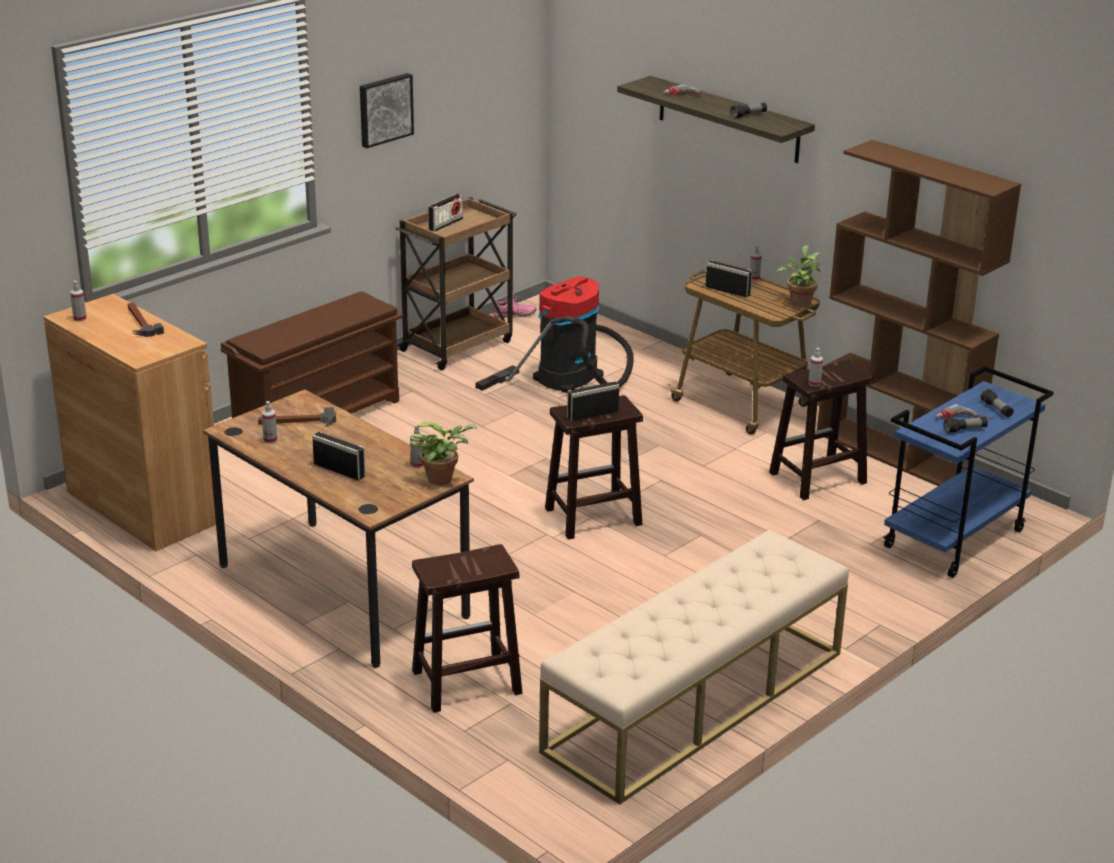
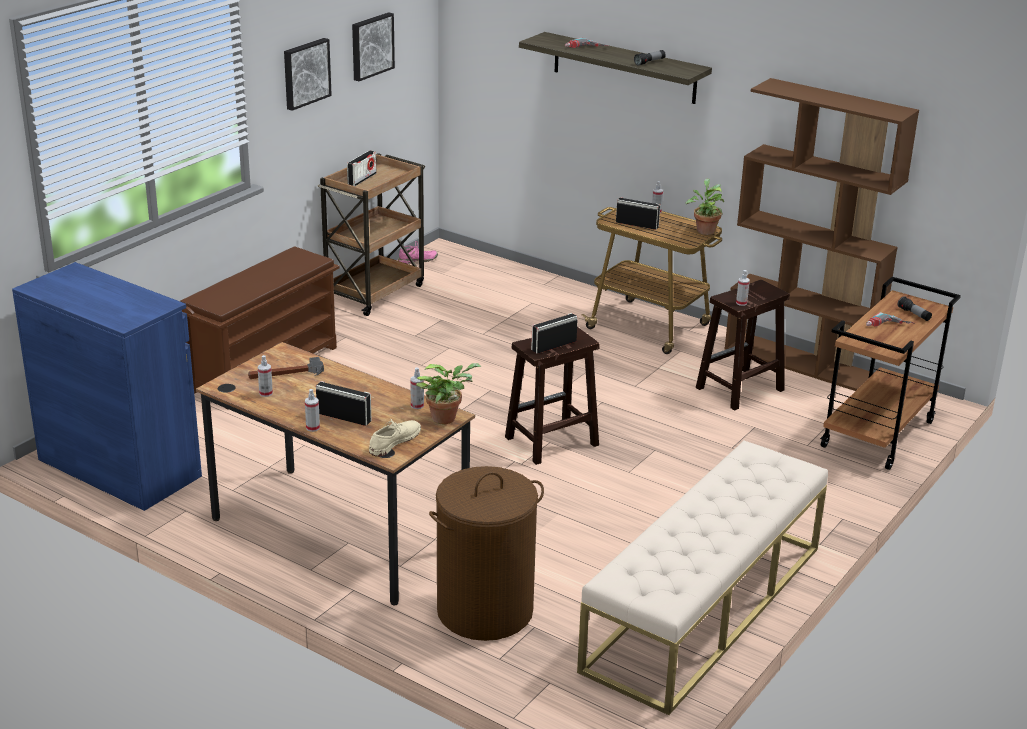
camera: 10 degrees left, 0 degrees up
(80, 318) = (50, 288): spray bottle -> spray bottle (313, 428)
(140, 322) = (112, 288): hammer -> none
(143, 506) = (119, 468): brown cabinet -> blue cabinet
(381, 498) = (394, 441): none -> beige shoe
(464, 83) = (371, 46): none -> picture
(465, 683) = (485, 611): brown stool -> brown laundry basket
(571, 374) = (488, 311): vacuum cleaner -> none
(954, 540) = (878, 435): blue cart -> brown cart
(965, 430) = (895, 335): flashlight -> none

